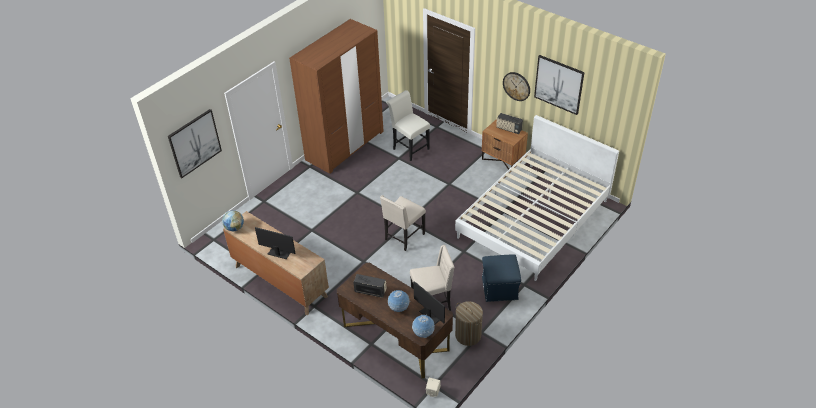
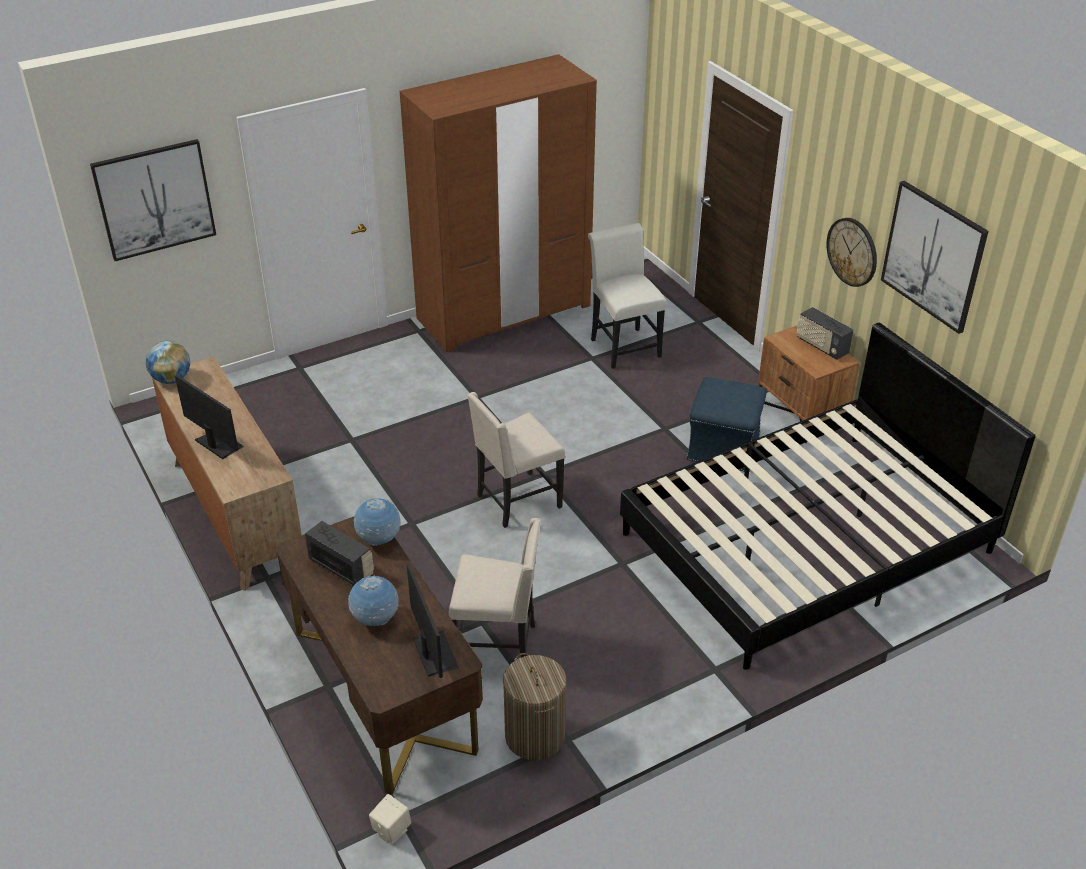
camera: 20 degrees right, 5 degrees down
(423, 333) = (392, 688): globe -> globe (379, 540)
(499, 288) = (657, 660): blue ottoman -> blue ottoman (723, 447)
(534, 218) = (808, 542): white bed -> black bed

